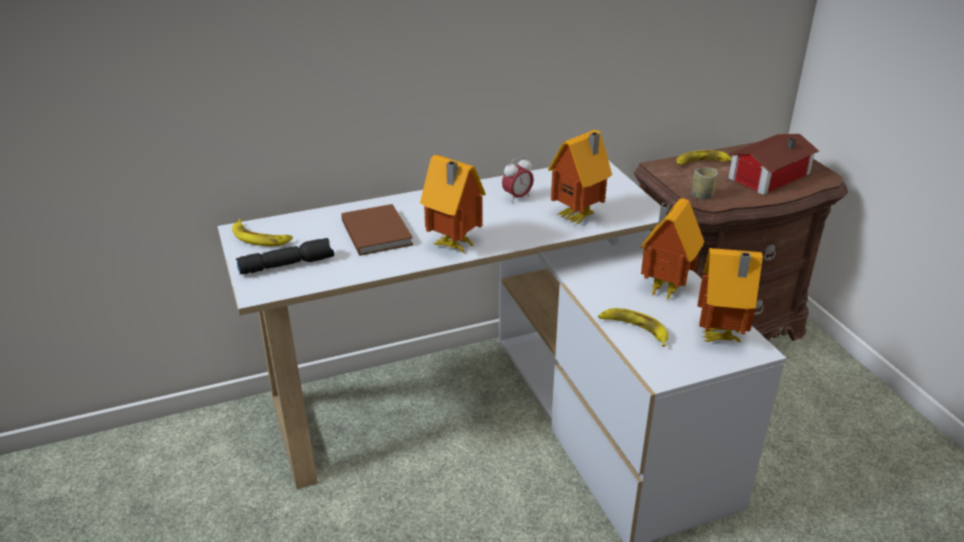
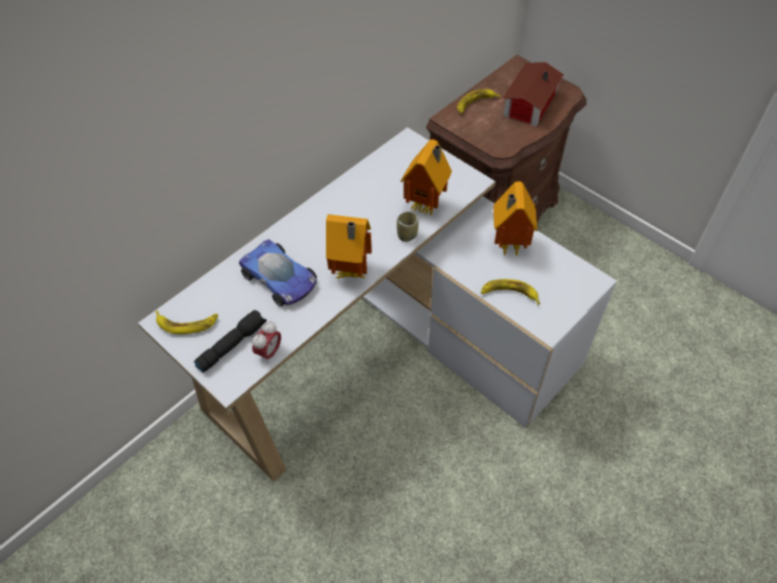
camera: 25 degrees left, 20 degrees up
(377, 231) = (280, 279): brown book -> toy car
(517, 197) = (367, 199): alarm clock -> alarm clock (269, 352)
(702, 196) = (494, 142): cup -> cup (407, 235)
(720, 338) = (568, 279): toy house -> none

